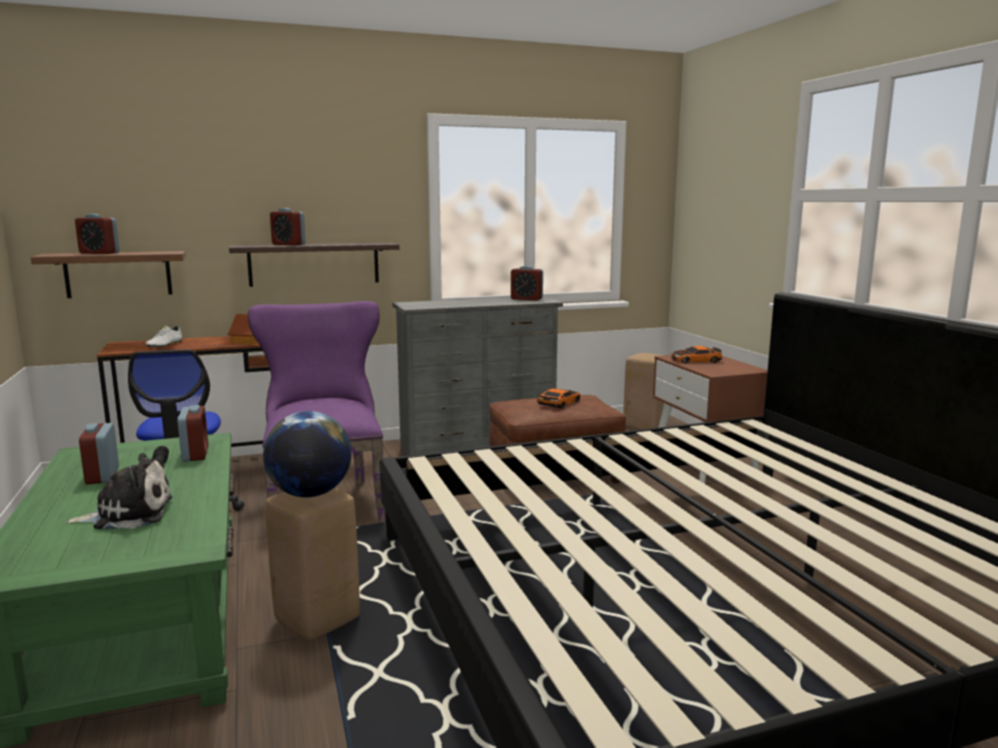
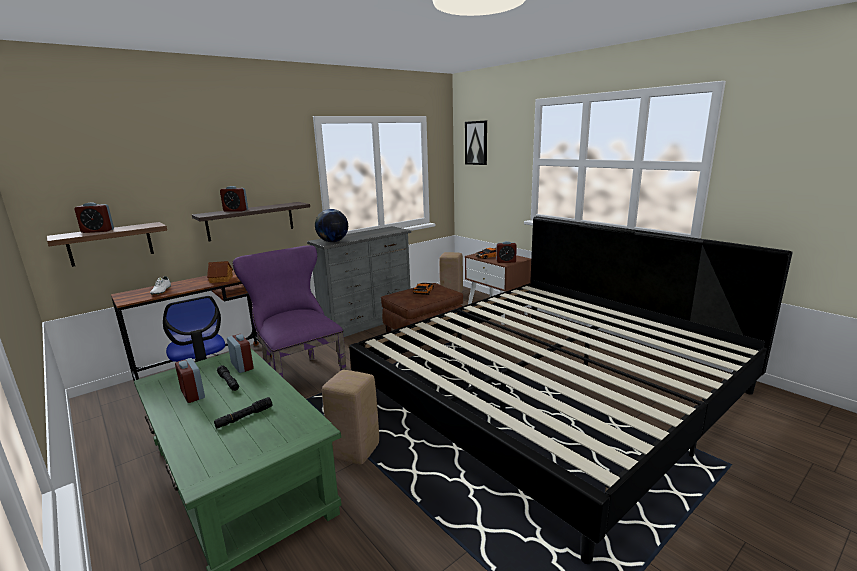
camera: 20 degrees left, 5 degrees up
(128, 514) = (244, 417): plush toy -> black flashlight
(310, 494) = (349, 379): globe -> globe (333, 241)
(526, 299) = (387, 229): alarm clock -> alarm clock (506, 261)
(709, 167) = (476, 143): none -> picture

